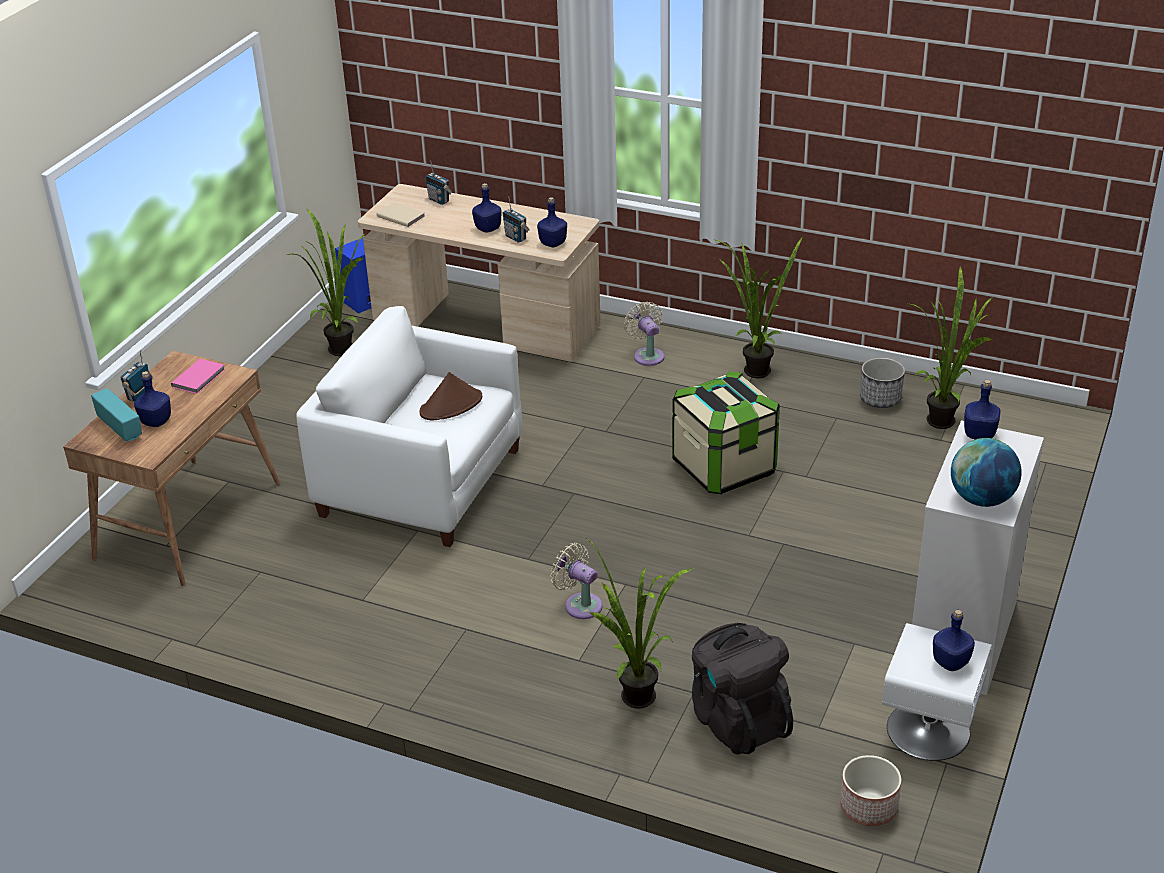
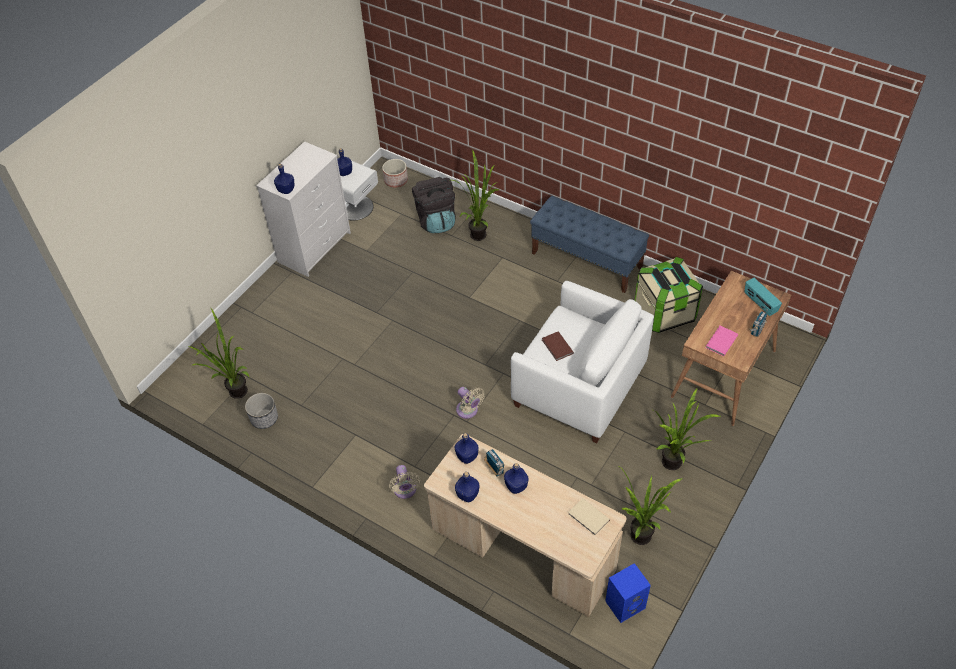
camera: 170 degrees left, 15 degrees up
(156, 421) = (739, 307): blue bottle -> blue bottle (467, 495)
(409, 672) = (587, 261): none -> blue bench
(439, 200) = (554, 539): radio -> none
(451, 405) = (557, 347): brown hat -> brown book
(580, 604) = (496, 288): beige fan -> beige fan (468, 411)
(724, 467) = (388, 372): storage box -> storage box (664, 312)
(752, 369) = (336, 462): potted plant -> potted plant (674, 466)
(981, 499) = (309, 155): globe -> none

